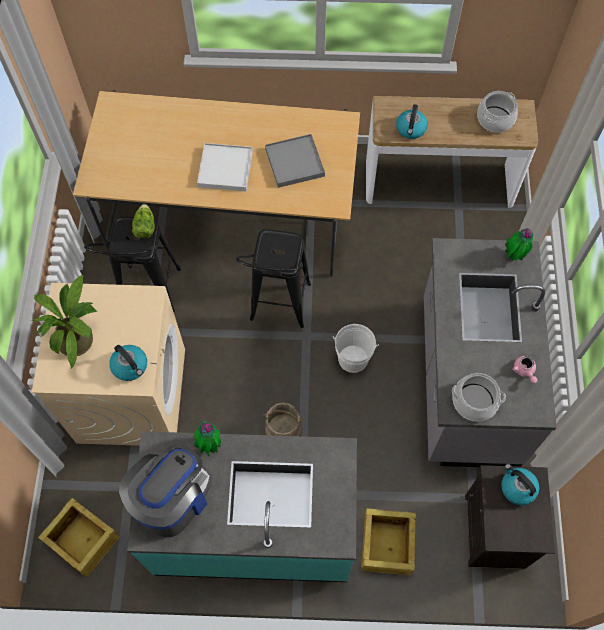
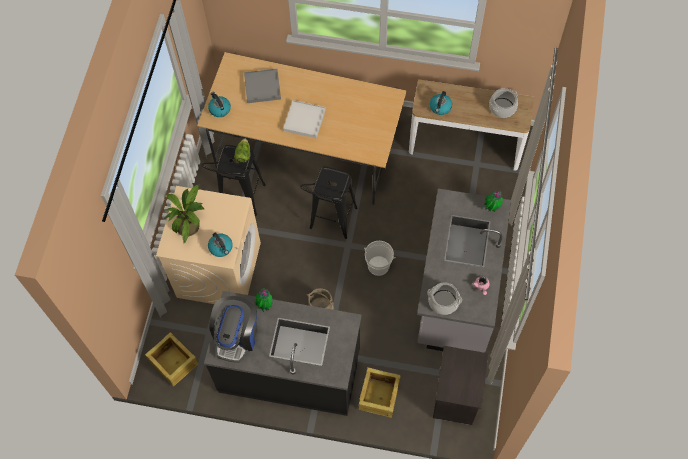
camera: 10 degrees right, 0 degrees up
(172, 499) = (236, 335): coffee machine -> coffee machine turned 150 degrees clockwise
(253, 527) = (290, 370): turquoise counter -> black counter
(295, 162) = (353, 122): grey tray -> grey tray (262, 87)
(517, 488) = (465, 363): kettle -> kettle (219, 109)

